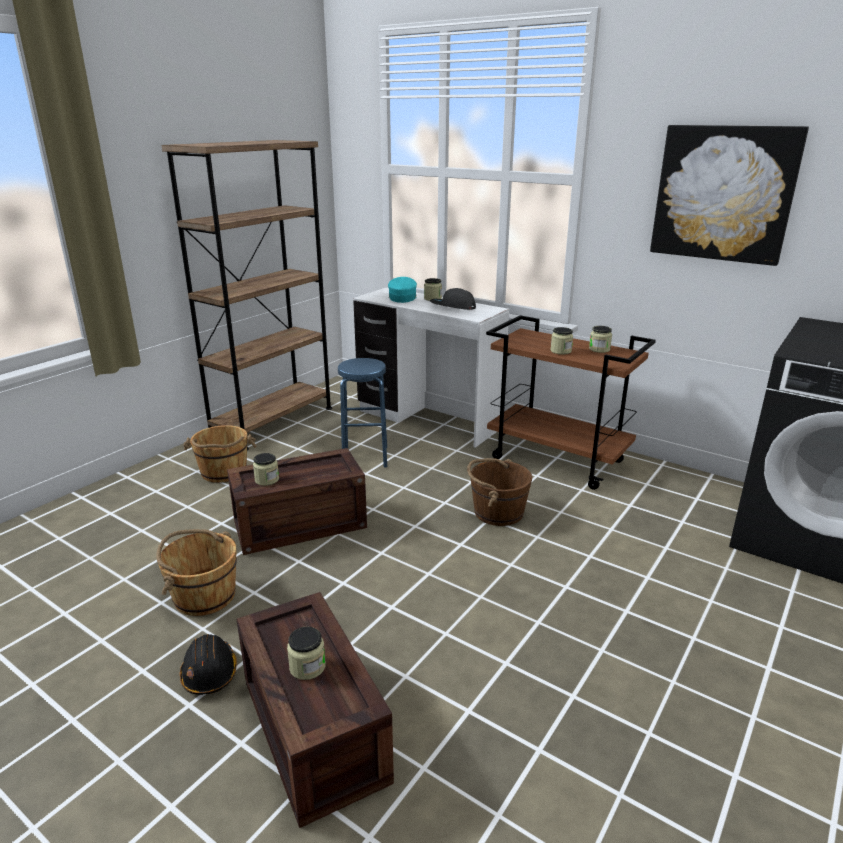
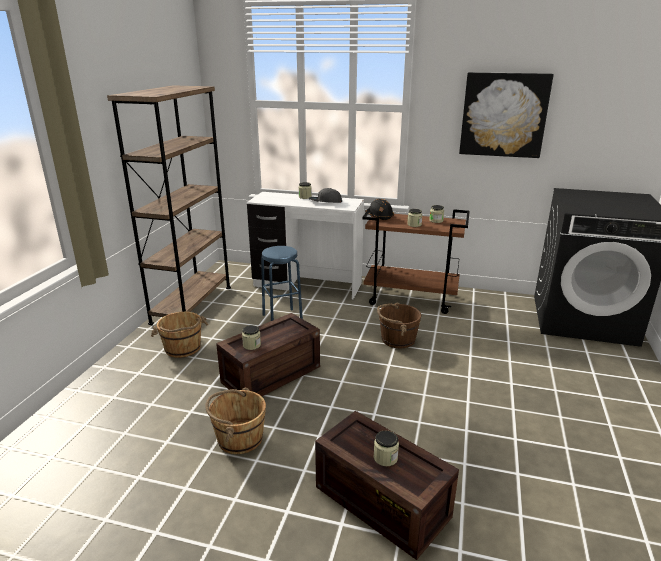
camera: 20 degrees left, 0 degrees up
(209, 673) = (285, 487): black hard hat -> black hard hat (379, 216)
(402, 298) = (283, 198): turquoise cap -> none

